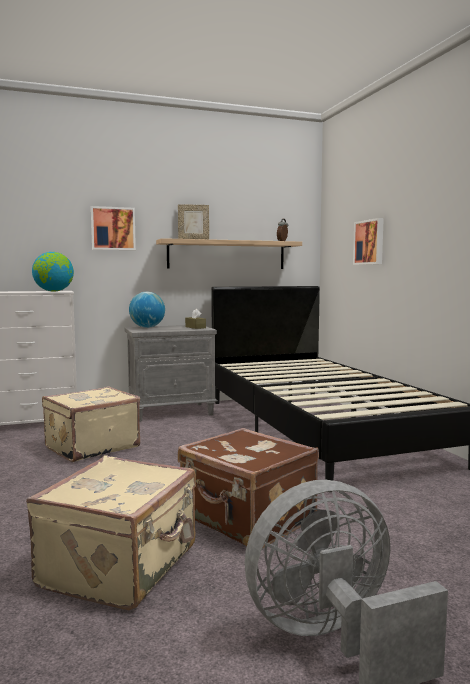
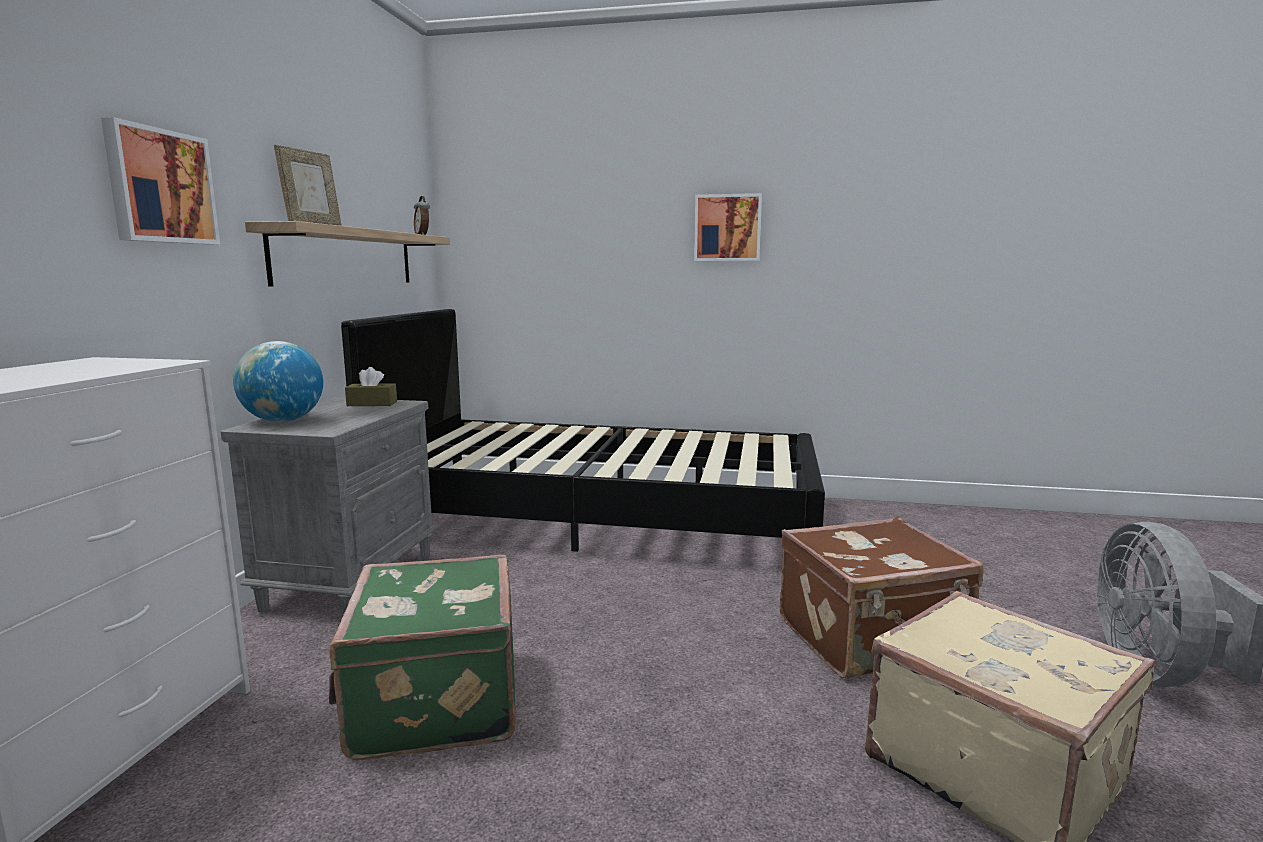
camera: 60 degrees left, 5 degrees up
(53, 291) = (121, 364): globe -> none
(91, 447) = (432, 701): beige suitcase -> green suitcase
(369, 242) = (577, 245): picture -> picture (727, 228)

